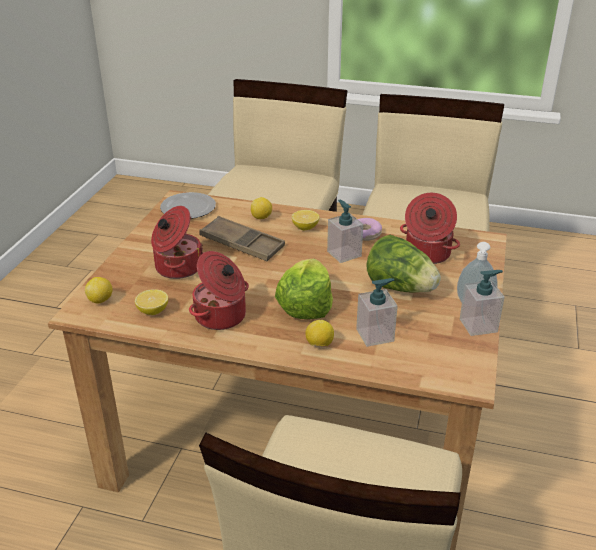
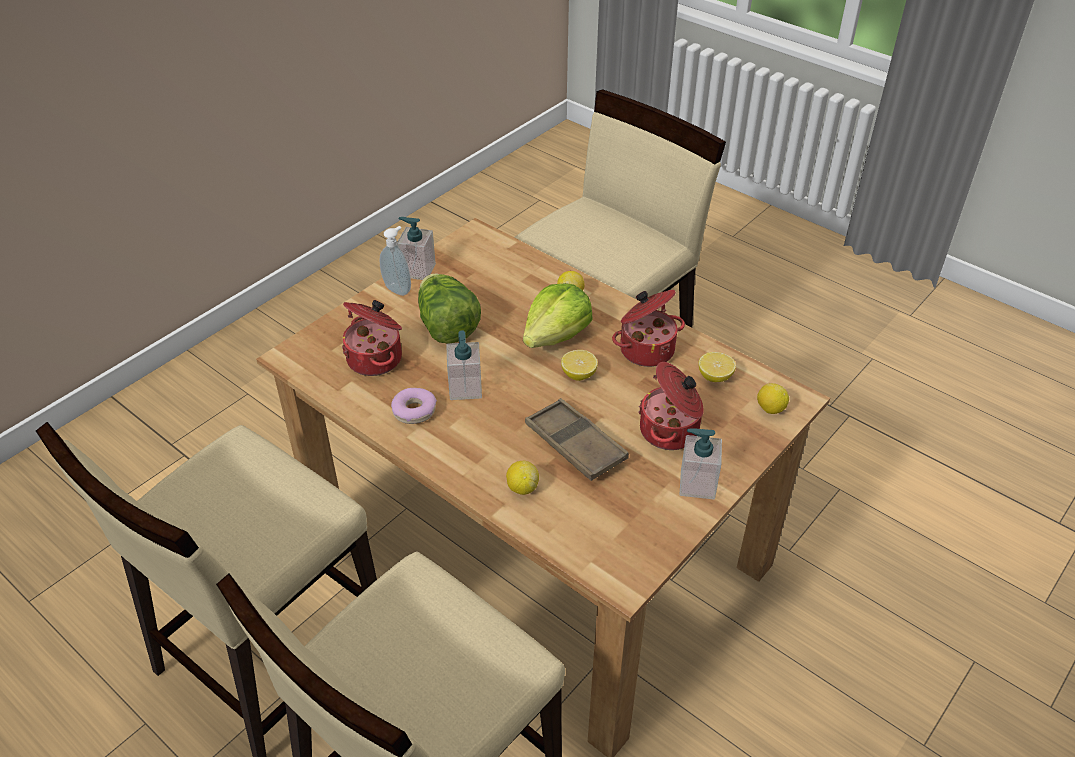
camera: 155 degrees left, 10 degrees up
(188, 209) = (618, 548): plate -> none
(305, 228) = (478, 447): lemon -> lemon (578, 374)
(375, 335) = (515, 288): soap dispenser -> soap dispenser (697, 484)

